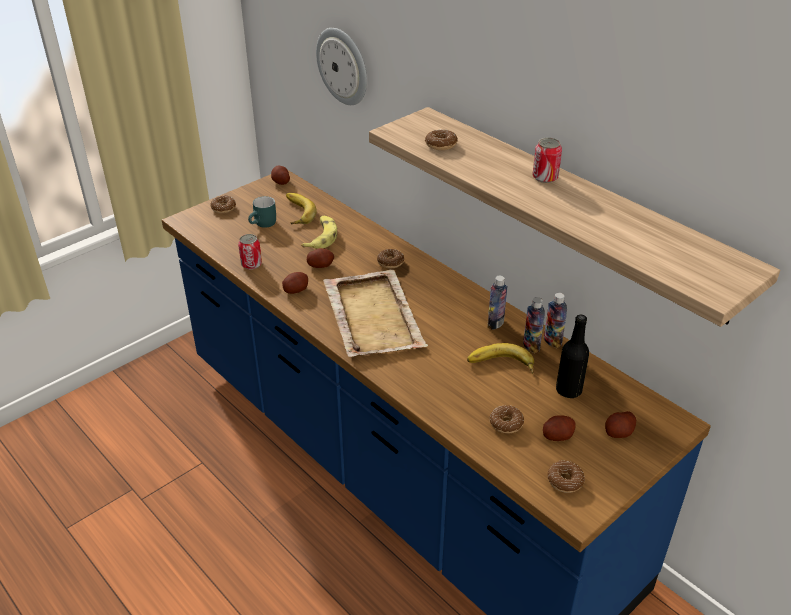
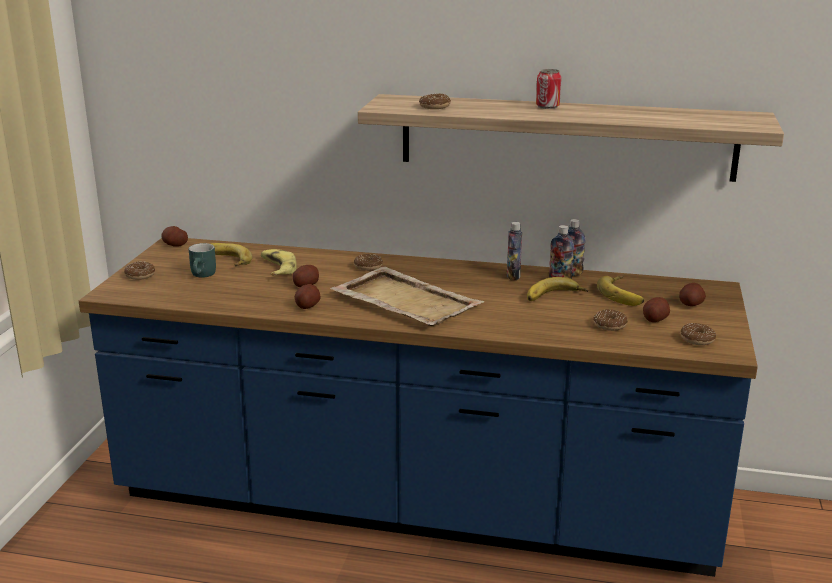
camera: 35 degrees left, 15 degrees down
(251, 264) = (234, 302): can -> none
(343, 66) = (254, 86): wall clock -> none
(568, 390) = (624, 294): black bottle -> banana

